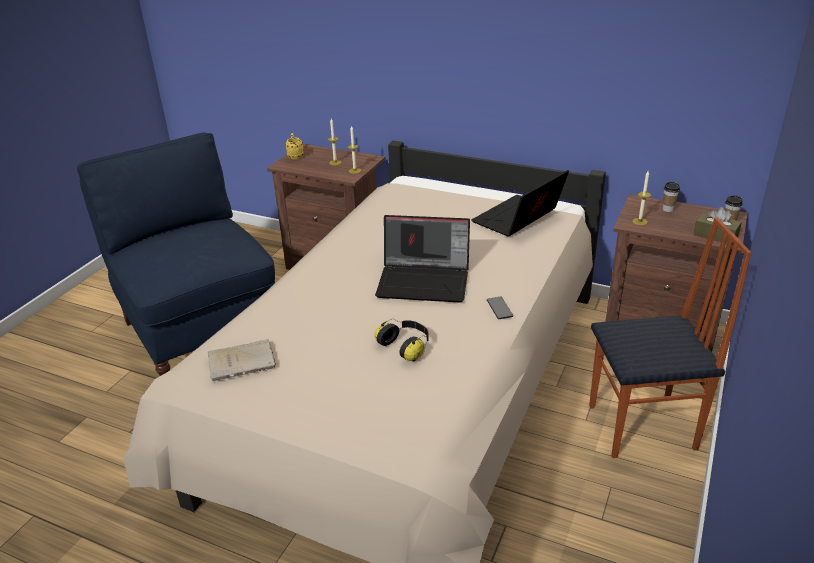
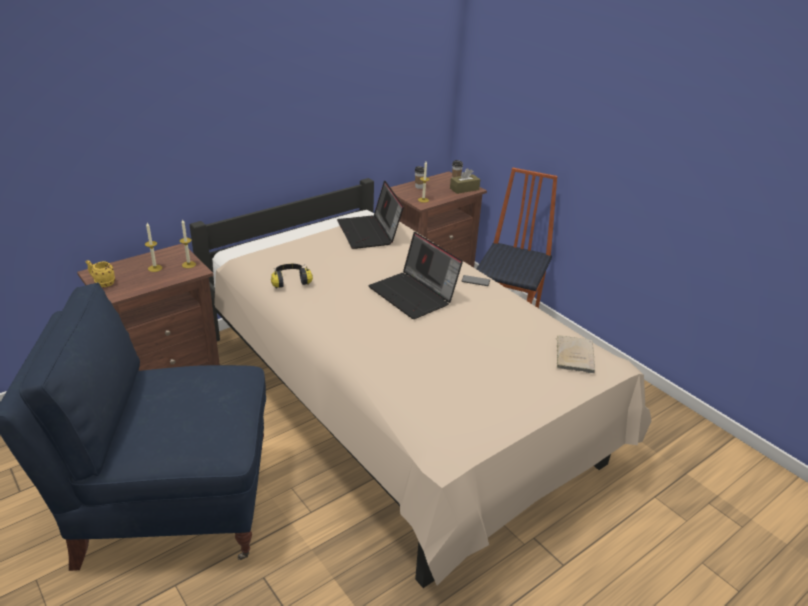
camera: 65 degrees left, 0 degrees up
(244, 362) = (450, 408): beige book -> beige book (574, 355)
(406, 346) = (490, 329): headphones -> headphones (290, 281)
(425, 281) = (414, 295): laptop -> laptop turned 105 degrees clockwise

